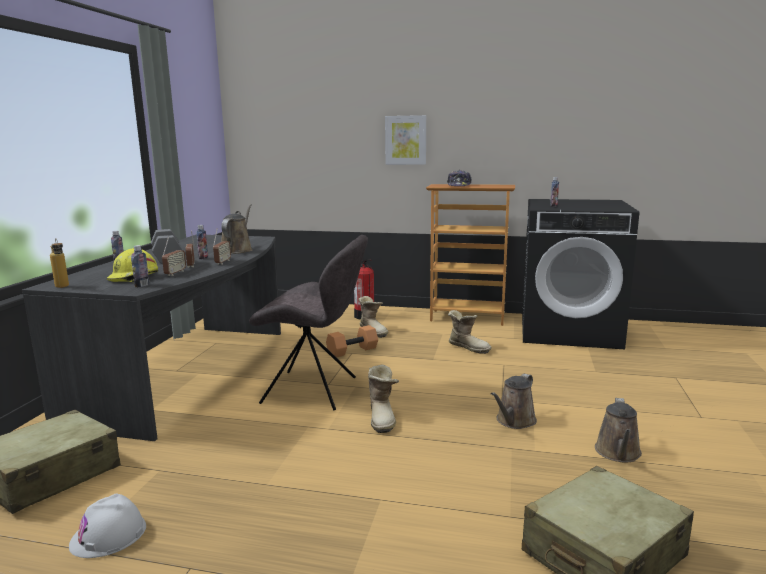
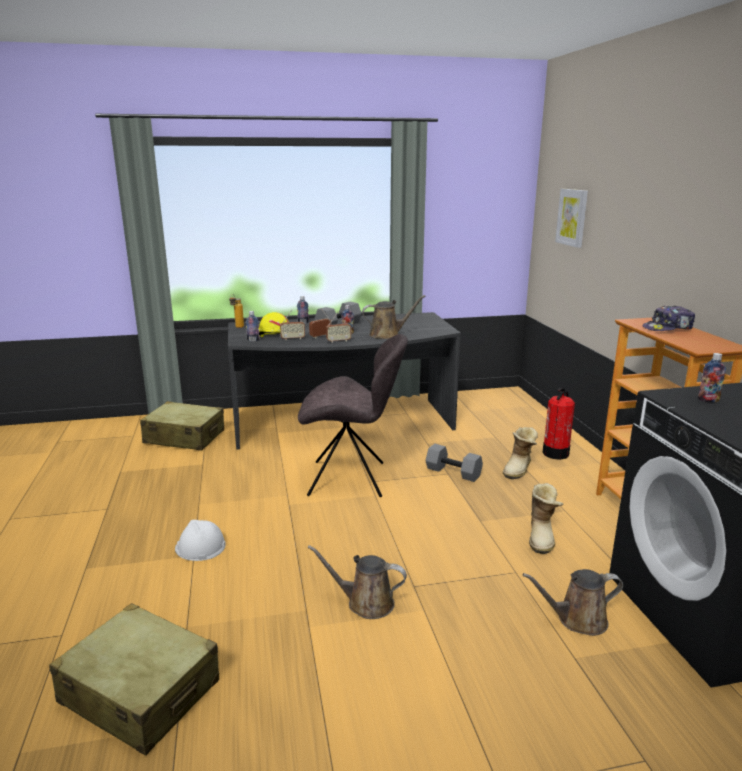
camera: 65 degrees right, 5 degrees up
(108, 535) = (133, 475): white hard hat -> white hard hat (200, 546)
(313, 390) = (351, 479): grey chair -> grey chair turned 75 degrees counterclockwise
(352, 350) = (454, 472): orange dumbbell -> grey dumbbell
(383, 418) = (323, 524): boot -> none
(405, 140) = (656, 248): picture -> picture (572, 217)
(618, 453) = (335, 694): brown watering can -> brown watering can (577, 620)

